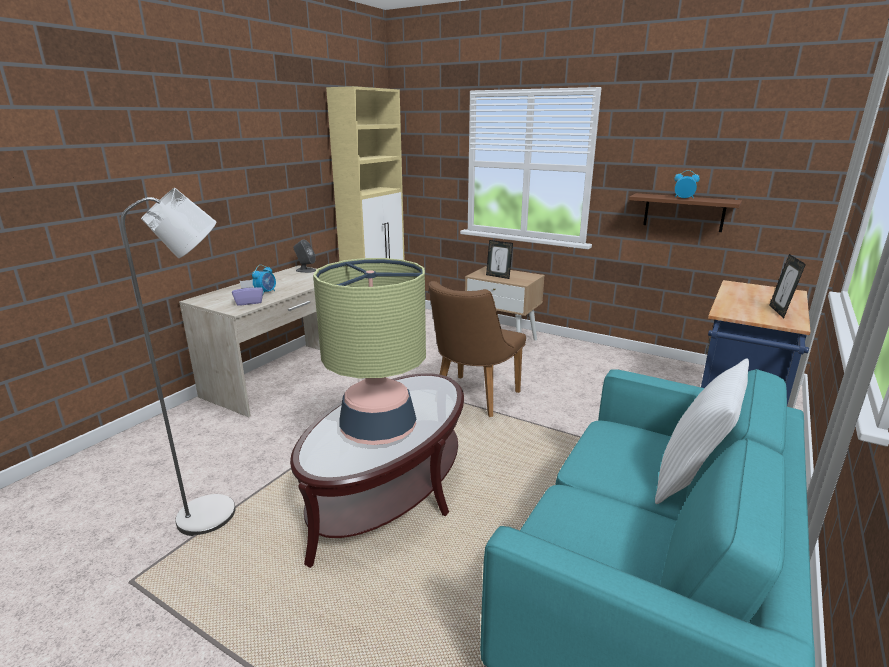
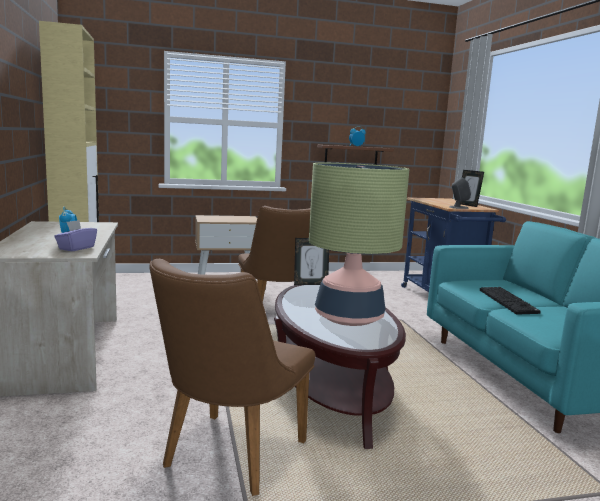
camera: 45 degrees left, 10 degrees down
(218, 513) = (227, 459): grey floor lamp -> brown chair
(305, 270) = (55, 223): grey speaker -> grey speaker (458, 207)
(498, 276) = (224, 219): picture frame -> picture frame (310, 284)
(605, 483) = (509, 302): none -> keyboard
(692, 477) = (529, 290): white pillow -> none

